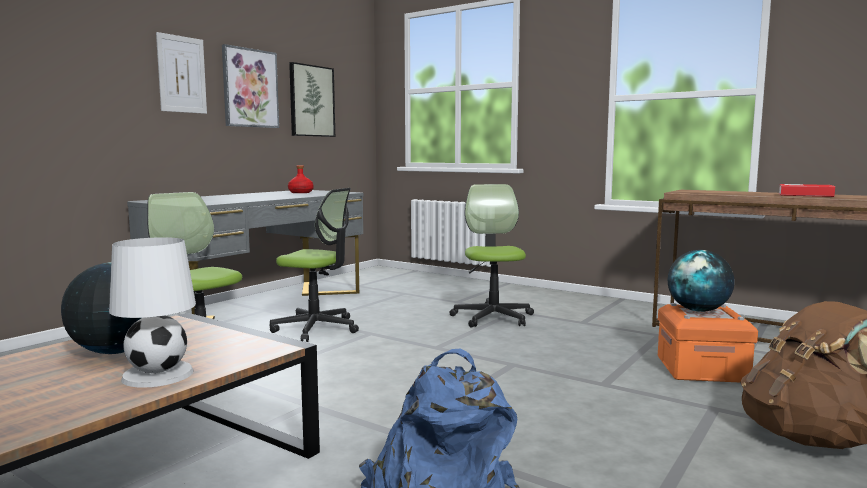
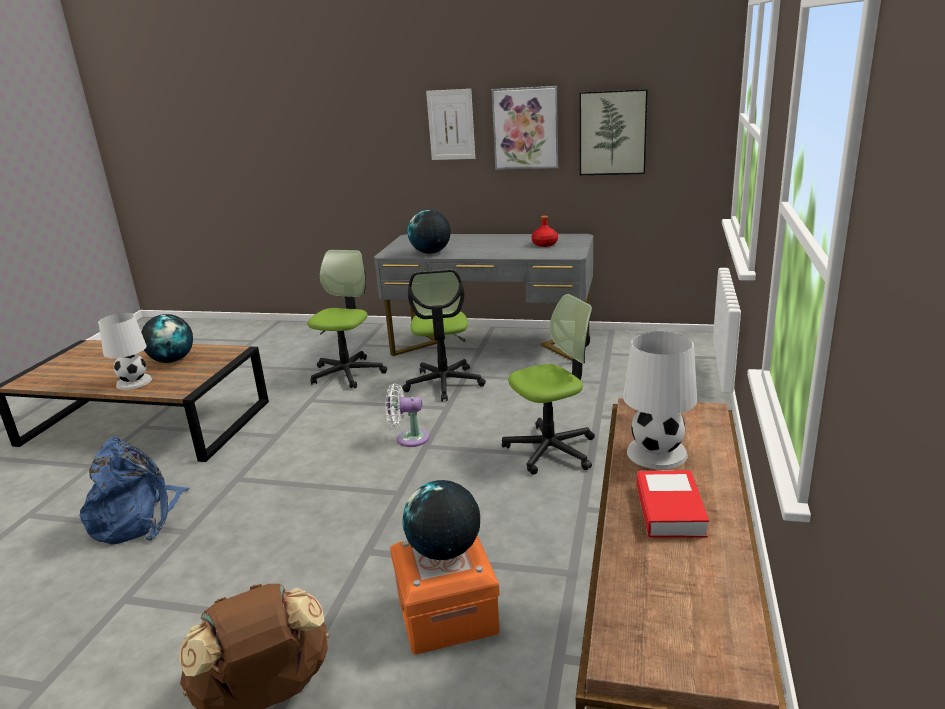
camera: 70 degrees right, 15 degrees up
(232, 200) = (431, 252): none -> globe
(412, 351) = (409, 438): none -> white fan
(741, 193) = (657, 453): none -> white table lamp

